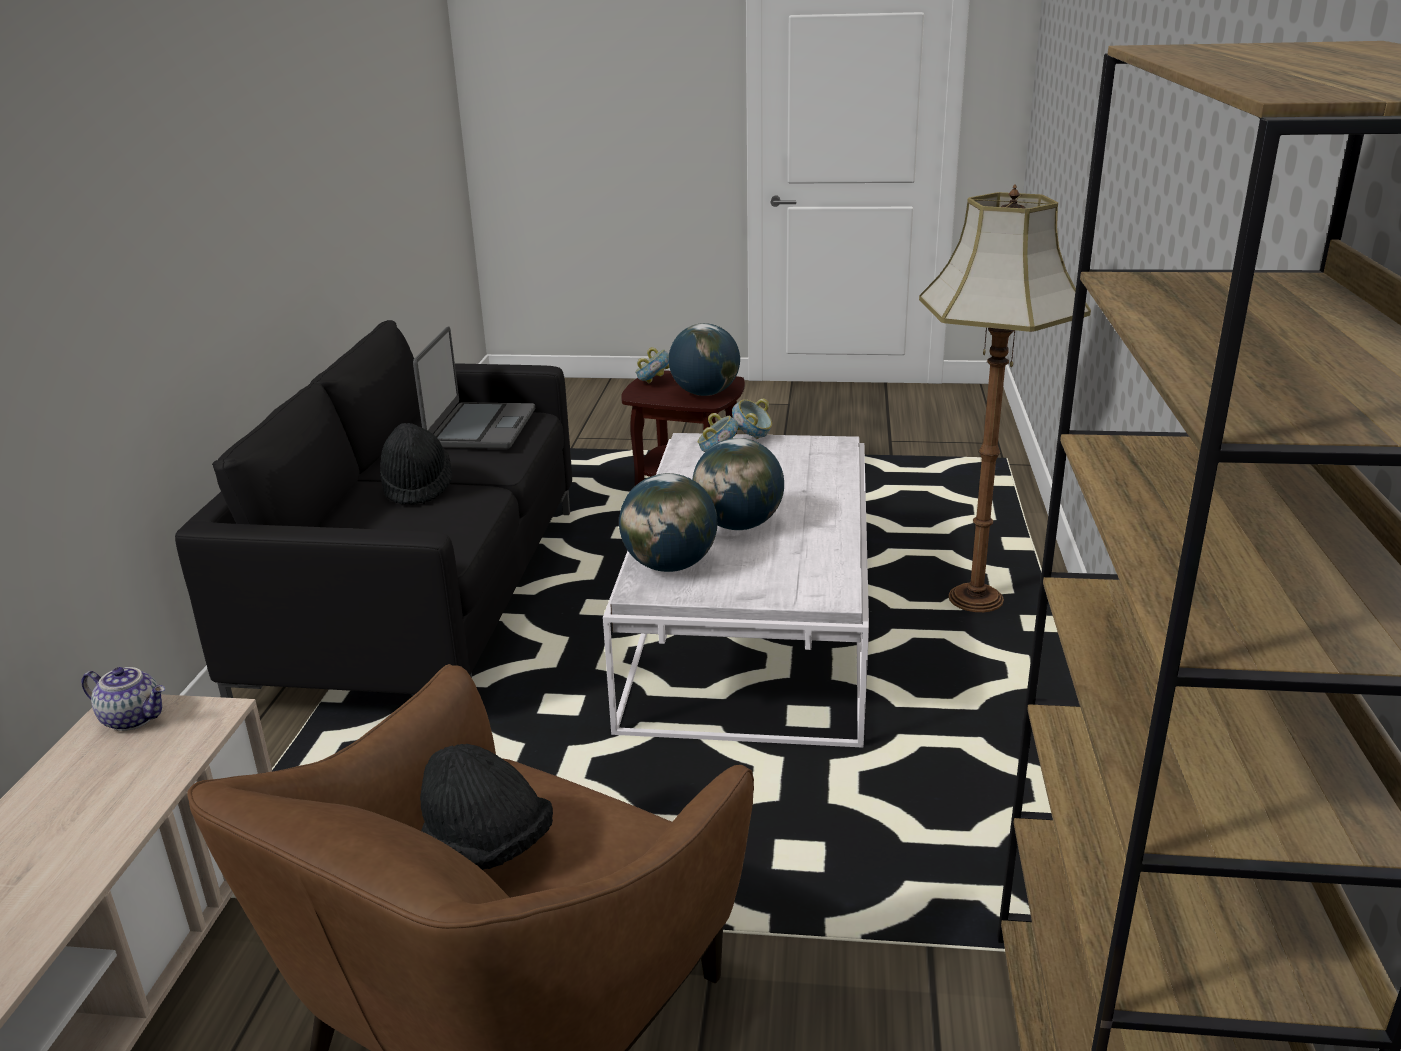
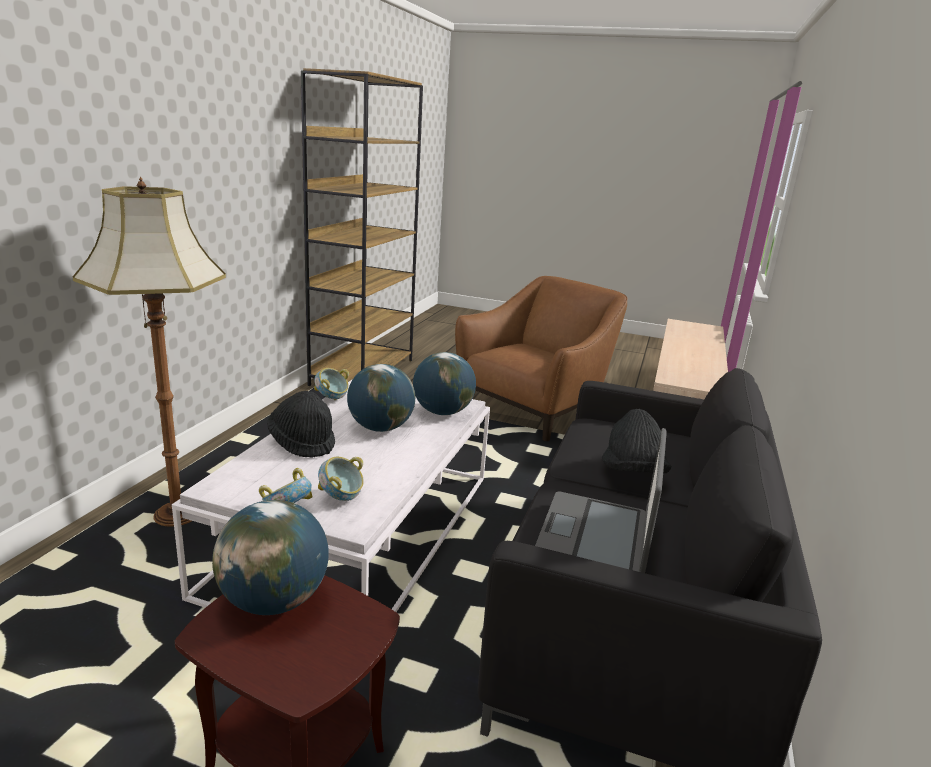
camera: 170 degrees left, 5 degrees down
(134, 718) = (704, 384): teapot -> none
(487, 847) = (543, 353): black hat -> black hat (303, 443)
(653, 383) = (328, 657): bowl -> bowl (331, 399)

